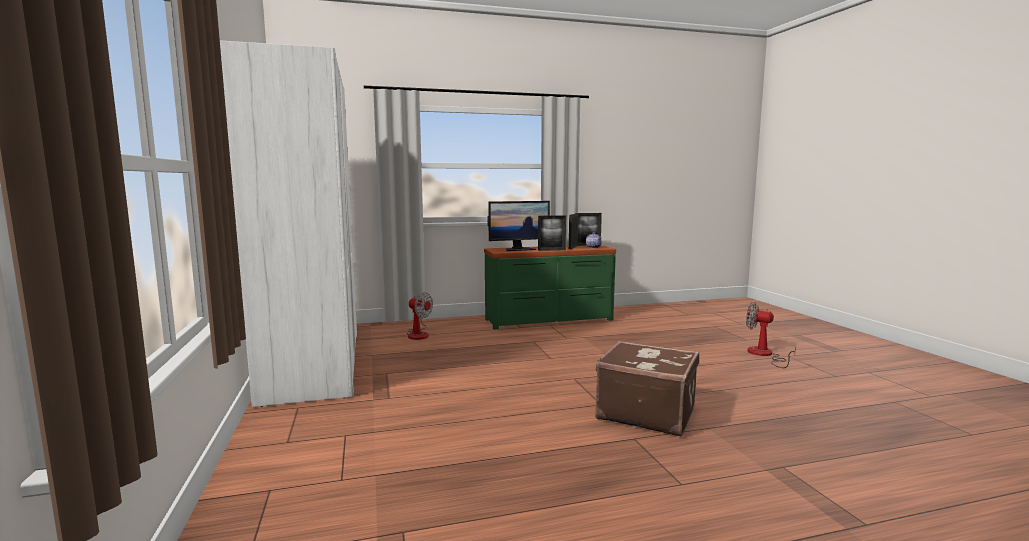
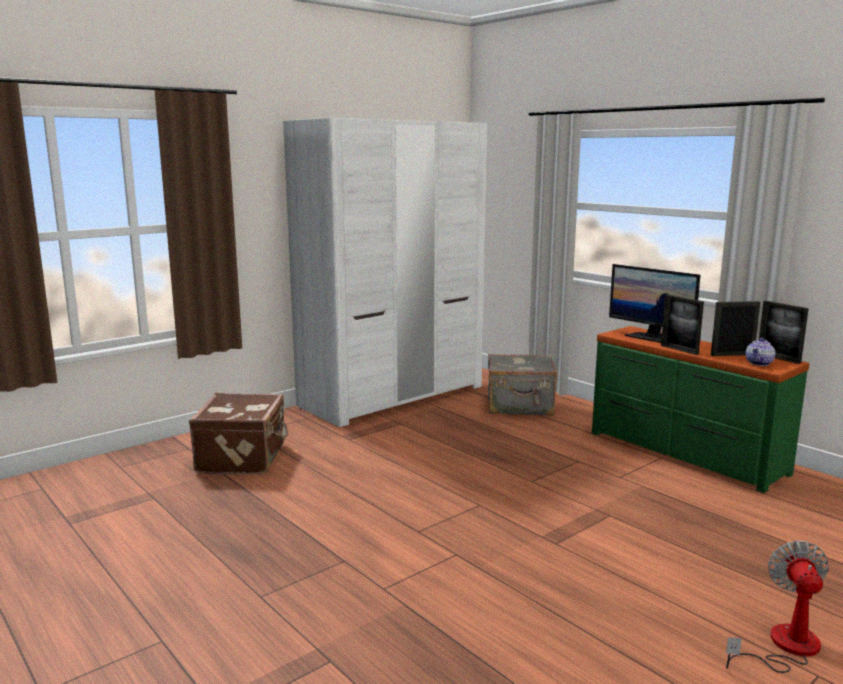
camera: 65 degrees right, 5 degrees up
(418, 334) = (520, 407): fan -> grey suitcase
(646, 413) = (416, 560): brown suitcase -> brown suitcase (243, 458)

